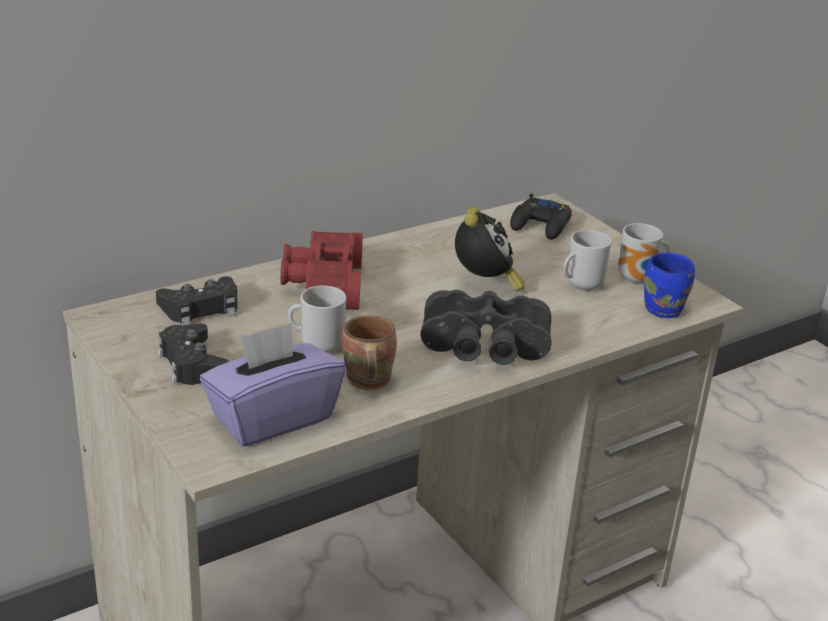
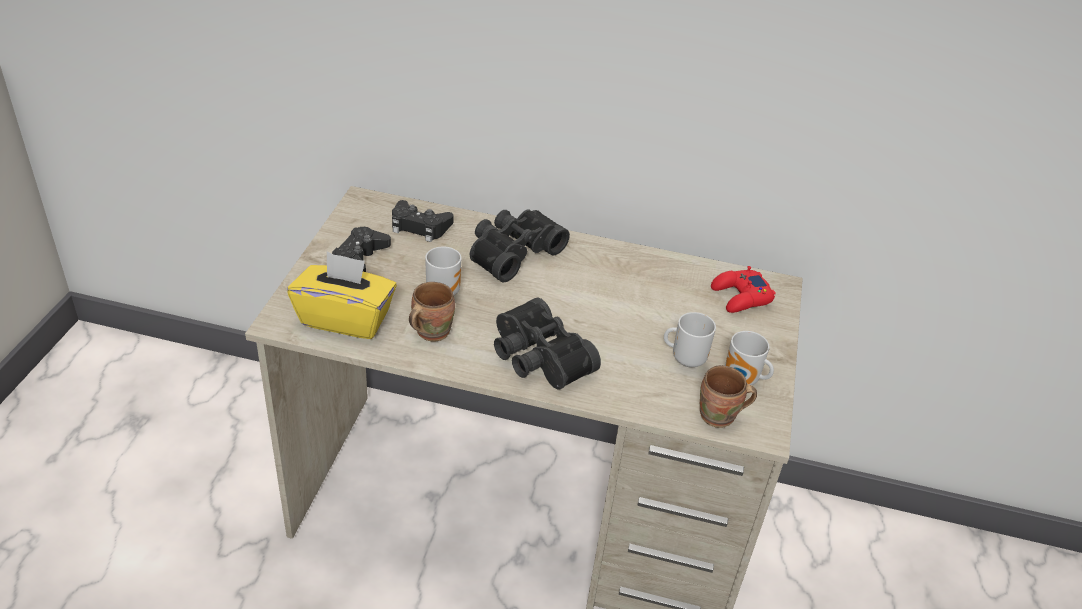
camera: 45 degrees right, 10 degrees up
(272, 418) = (345, 318): purple tissue box -> yellow tissue box
(321, 284) = (512, 252): red binoculars -> black binoculars
(485, 284) = (618, 315): alarm clock -> none
(541, 225) = (741, 297): black game controller -> red game controller
(666, 309) = (719, 417): blue mug -> brown mug

